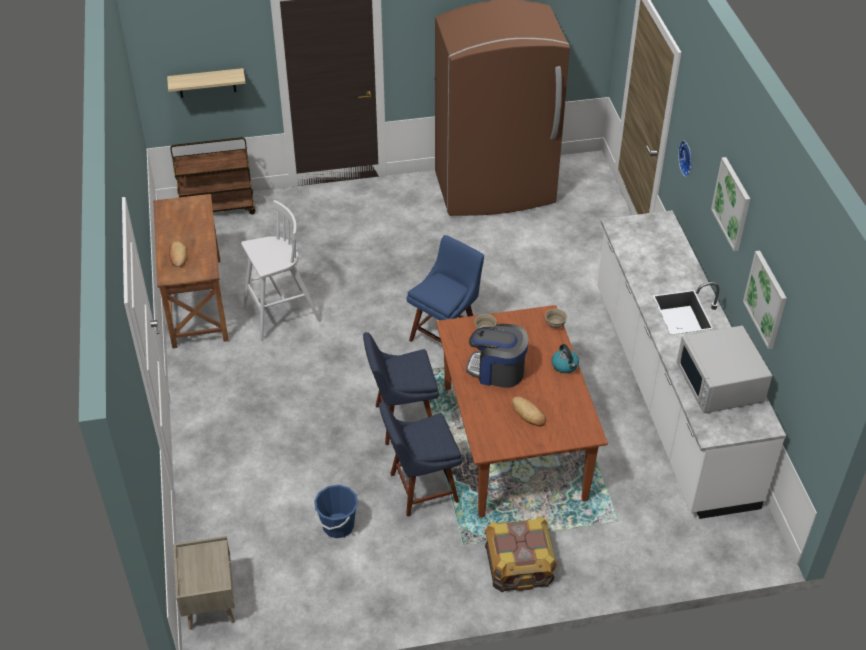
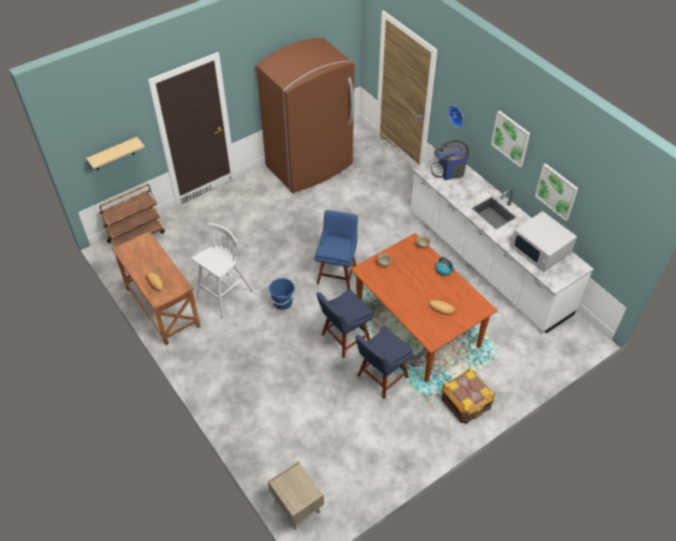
camera: 25 degrees left, 5 degrees up
(338, 526) = (346, 422): blue bucket -> blue bucket (282, 302)
(497, 371) = (407, 288): coffee machine -> coffee machine (448, 170)

